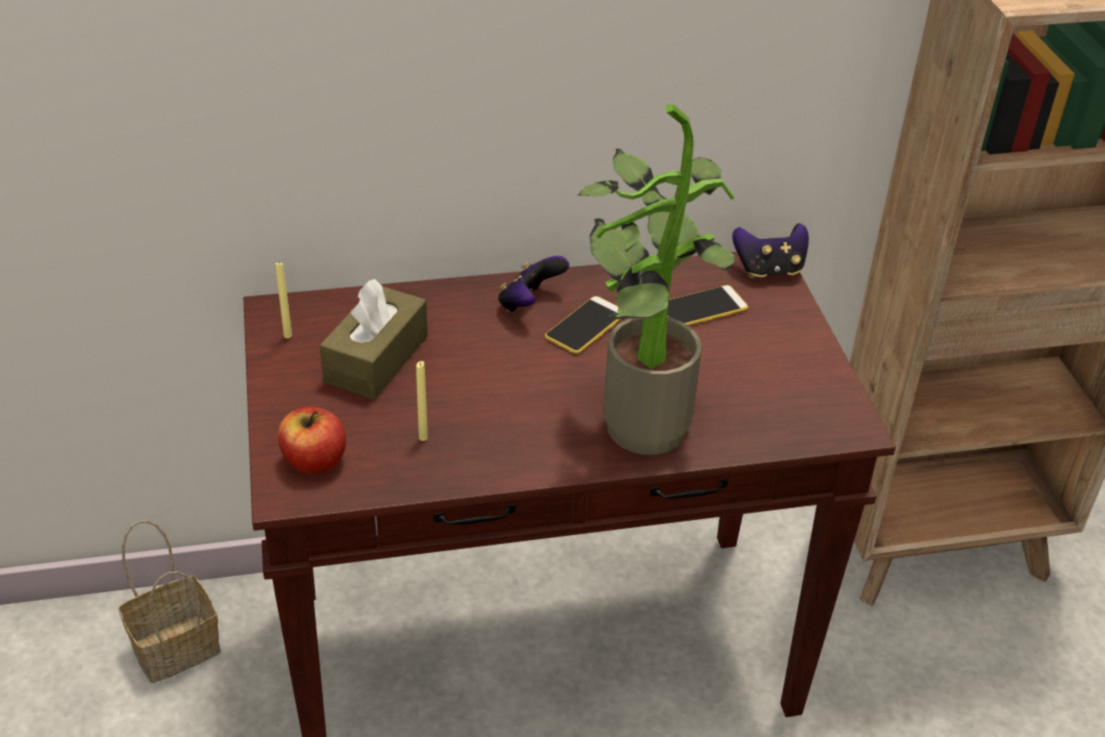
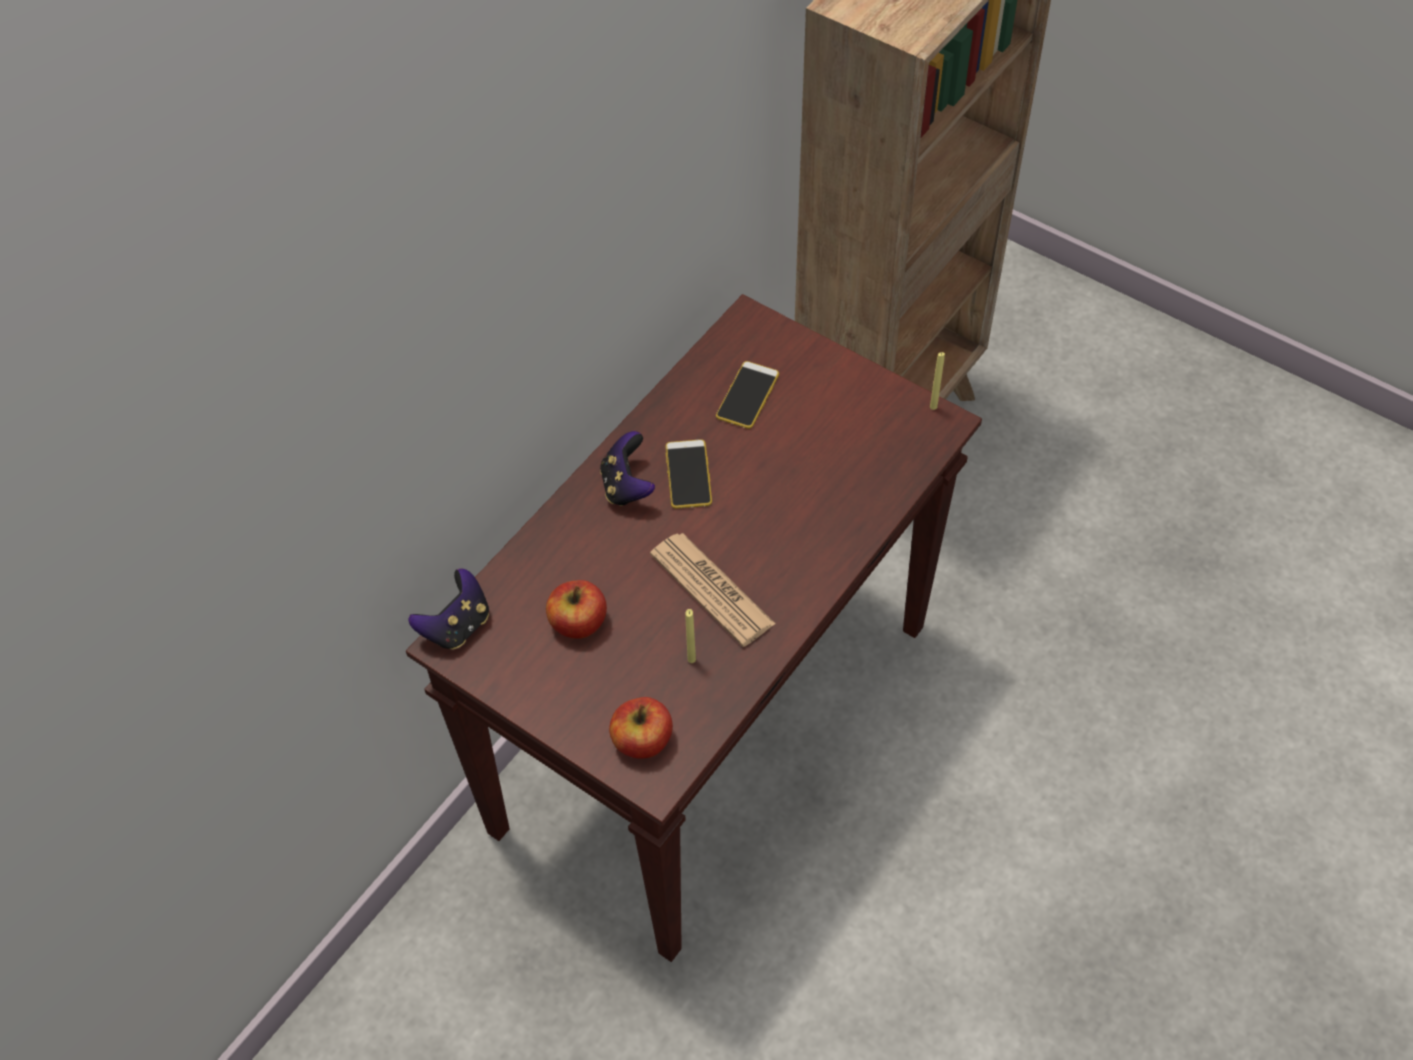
camera: 40 degrees left, 15 degrees up
(178, 646) = (446, 954): basket -> none
(288, 336) = (488, 657): yellow candle -> yellow candle (933, 407)
(376, 359) = (578, 623): brown tissue box -> apple
(502, 406) = (712, 589): none -> newspaper
(638, 419) = (810, 526): potted plant -> none
(769, 270) = (754, 325): game controller -> game controller (457, 626)

